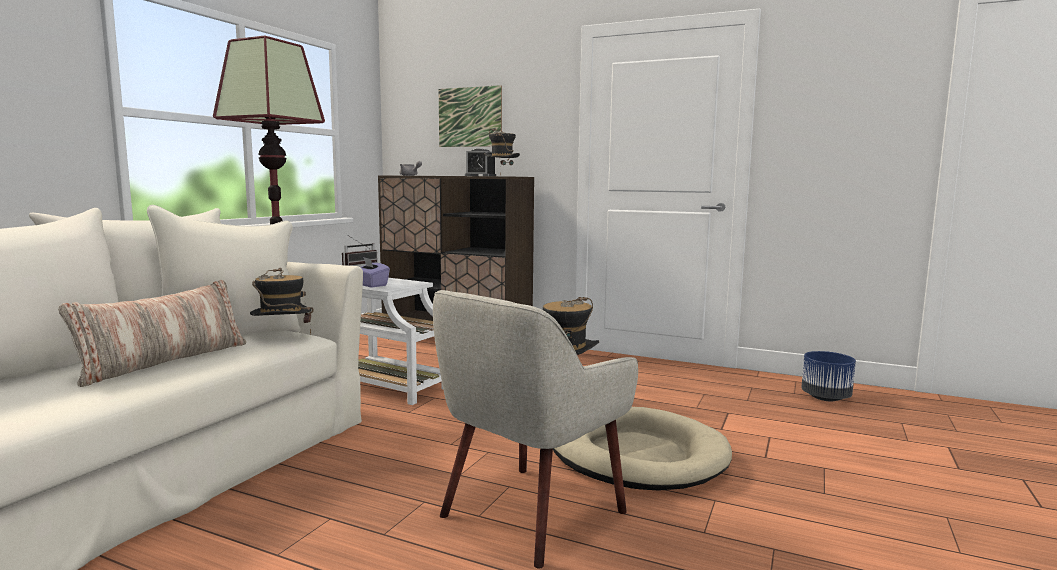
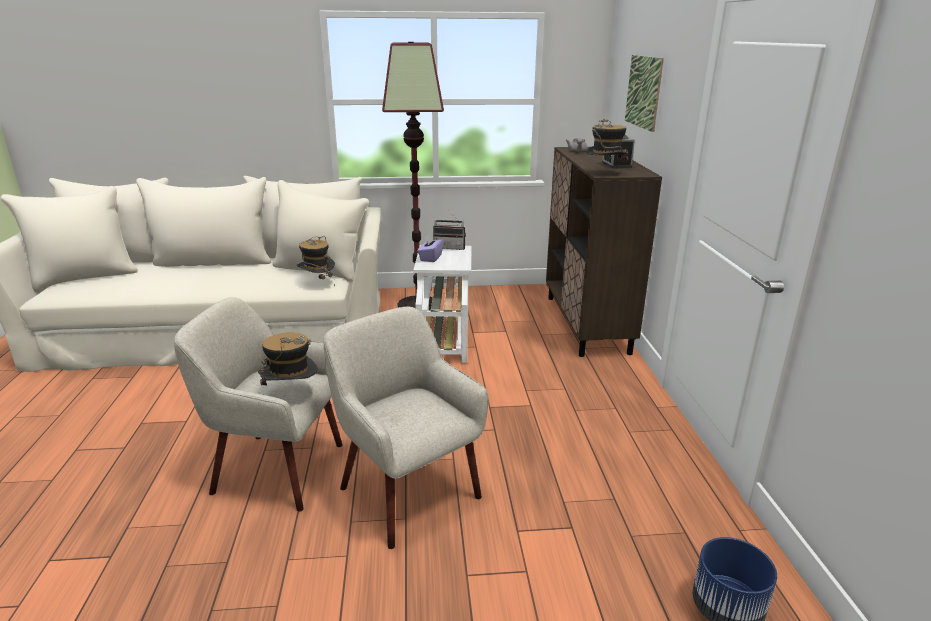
camera: 60 degrees right, 15 degrees up
(164, 361) = (247, 278): pillow -> none
(638, 455) = (407, 492): beige dog bed -> beige armchair

